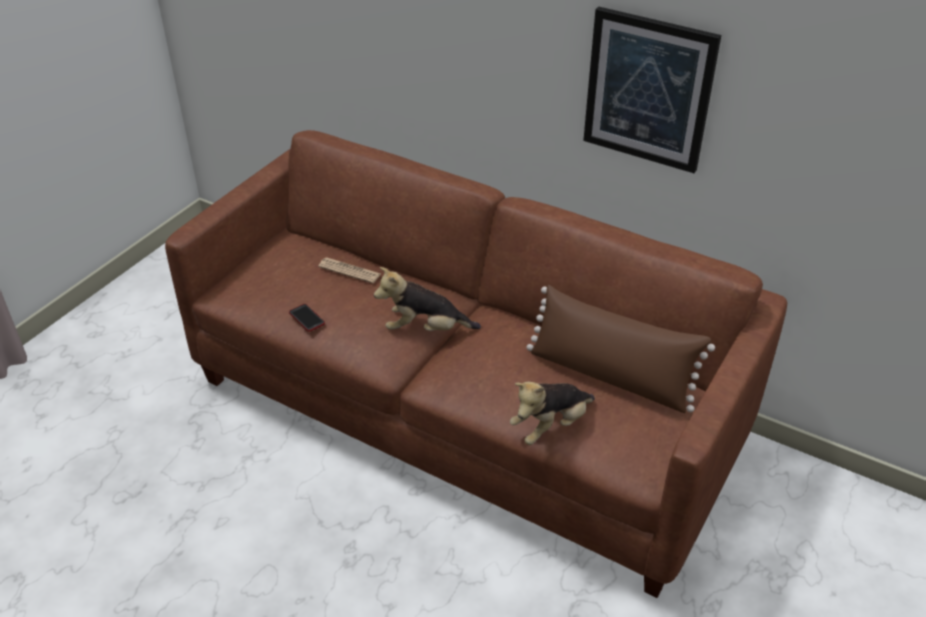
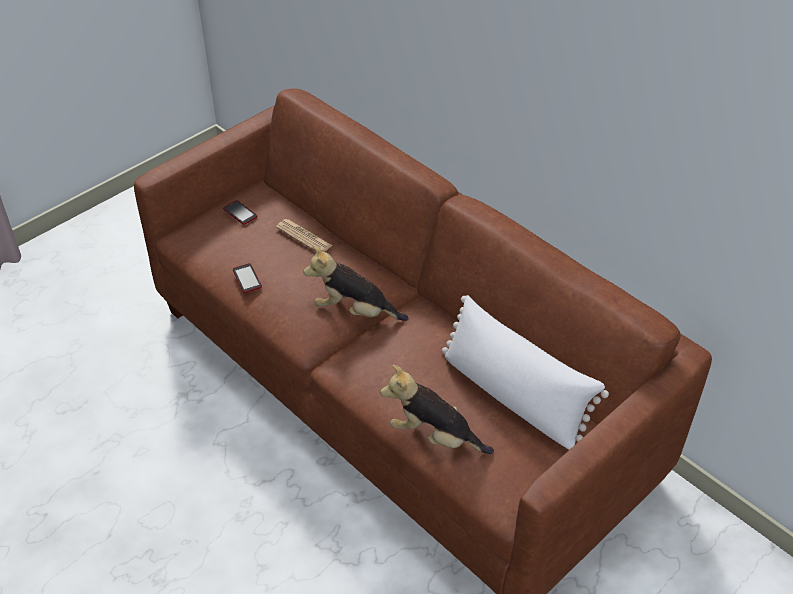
camera: 15 degrees right, 5 degrees up
(275, 260) = (240, 213): none -> phone
(550, 426) = (434, 436): plush toy -> plush toy turned 45 degrees clockwise
(610, 376) = (514, 397): brown pillow -> white pillow
(648, 90) = (600, 118): picture -> none

